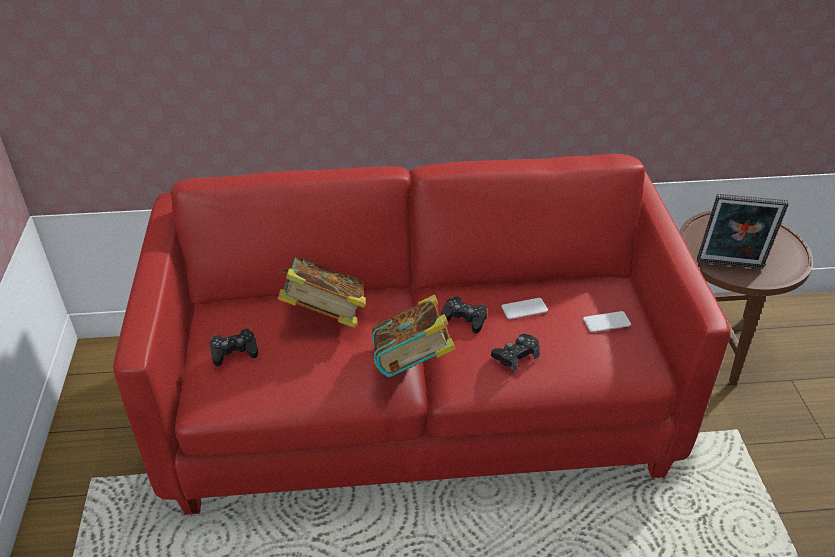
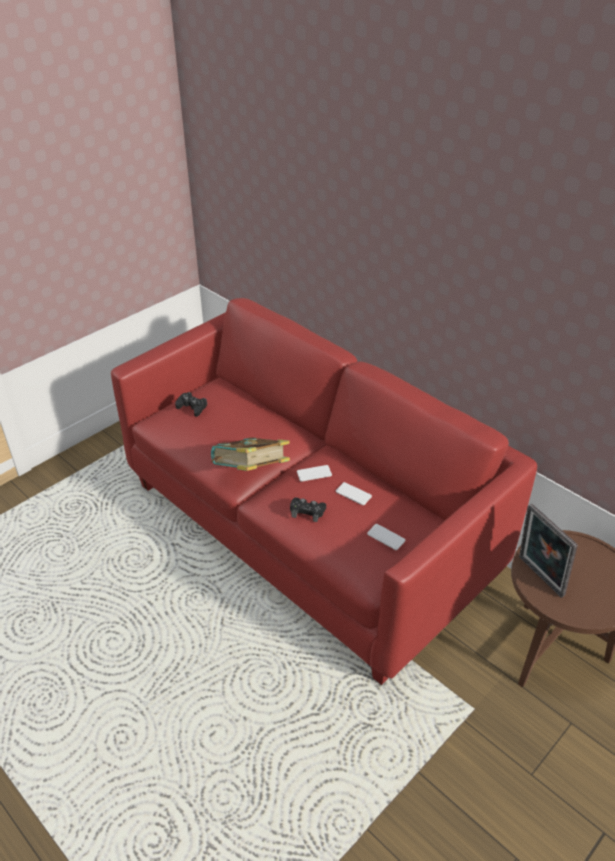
camera: 50 degrees right, 0 degrees up
(324, 316) = (252, 420): book -> none
(464, 318) = (314, 473): black game controller -> phone

